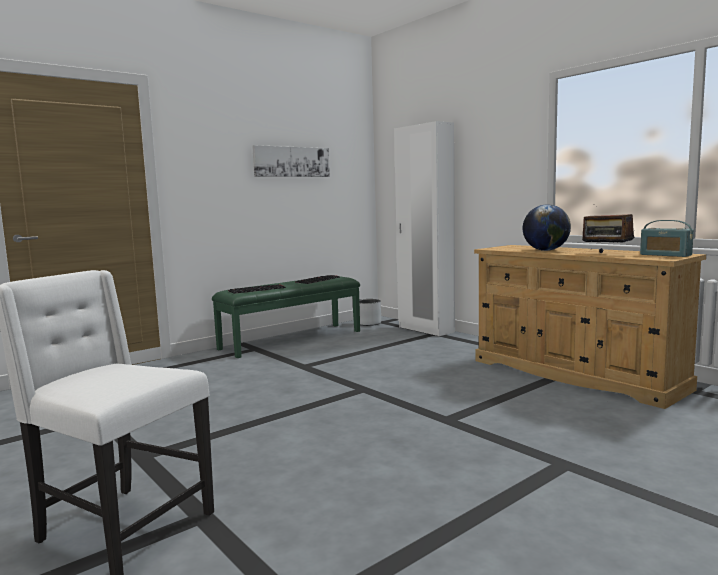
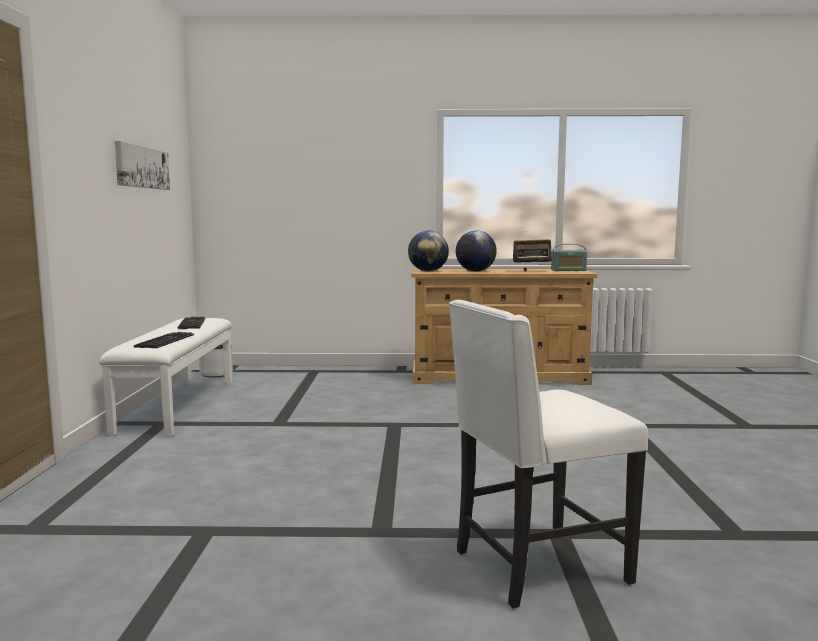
camera: 50 degrees left, 0 degrees up
(291, 339) = (177, 405): green bench -> white bench
(425, 329) = (295, 369): white wardrobe -> none
(502, 248) = (428, 271): none -> globe

